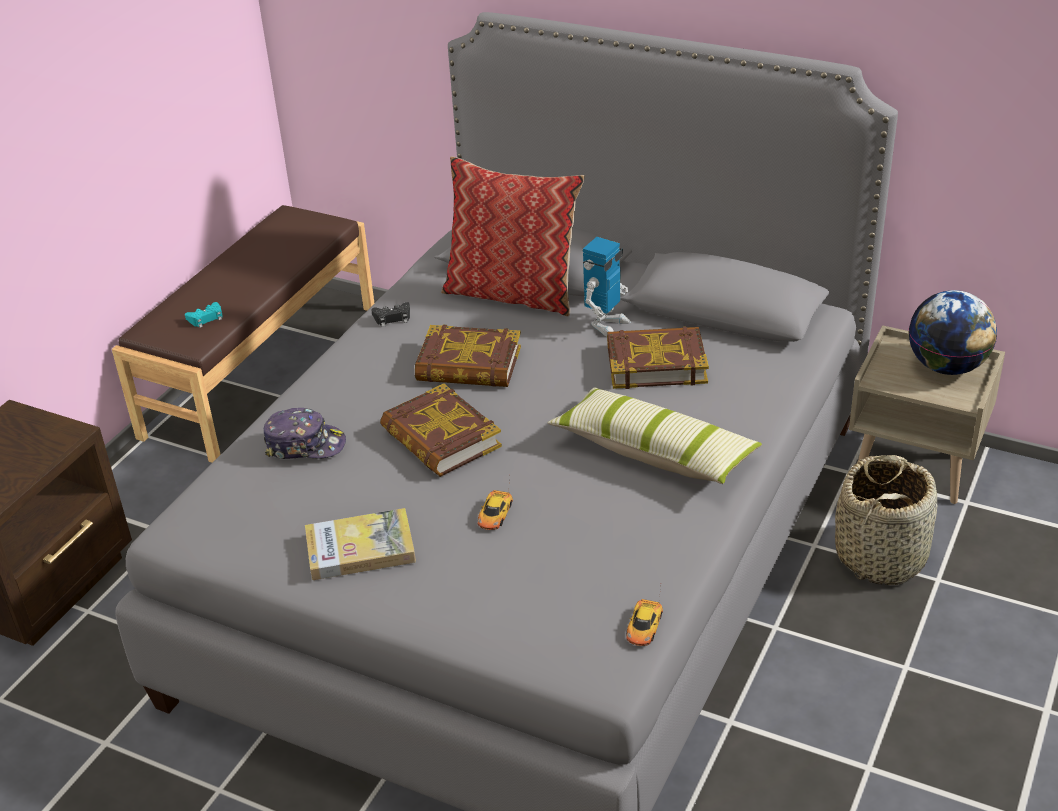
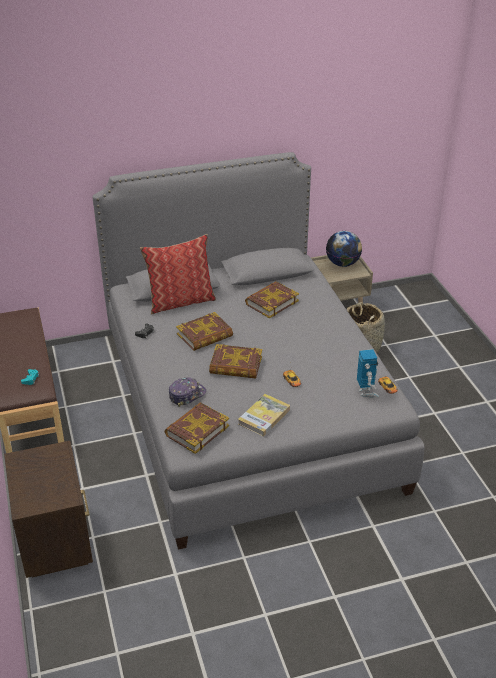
camera: 45 degrees left, 0 degrees up
(234, 508) = (197, 430): none -> book
(606, 324) = (233, 297): toy robot -> toy robot (366, 392)
(654, 451) = (313, 332): pillow -> none

